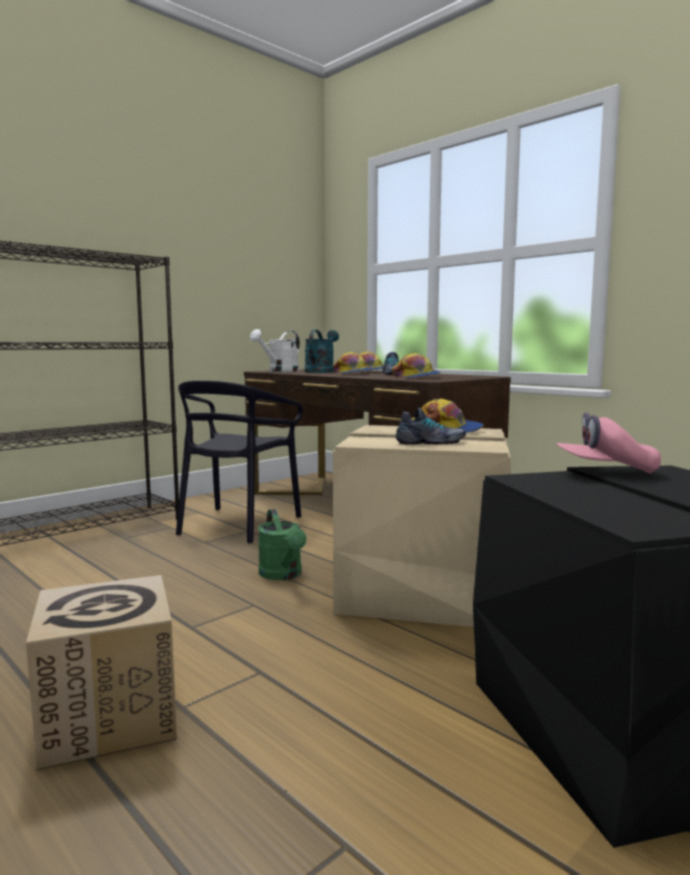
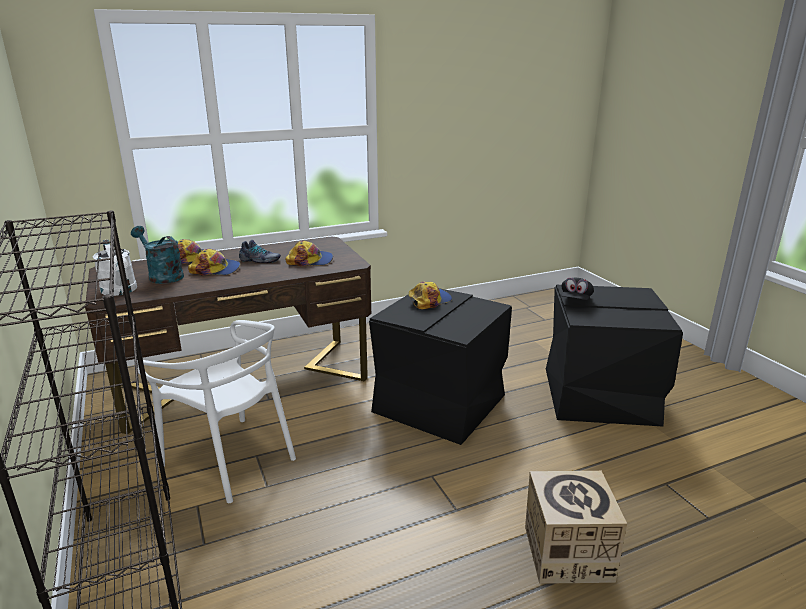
camera: 70 degrees left, 15 degrees up
(238, 524) = (230, 459): black chair -> white chair
(283, 575) = (382, 454): green watering can -> none
(425, 590) = (441, 403): beige storage box -> black storage box
(431, 442) = (469, 315): shoe -> none
(606, 471) = (575, 300): pink cap -> black cap

